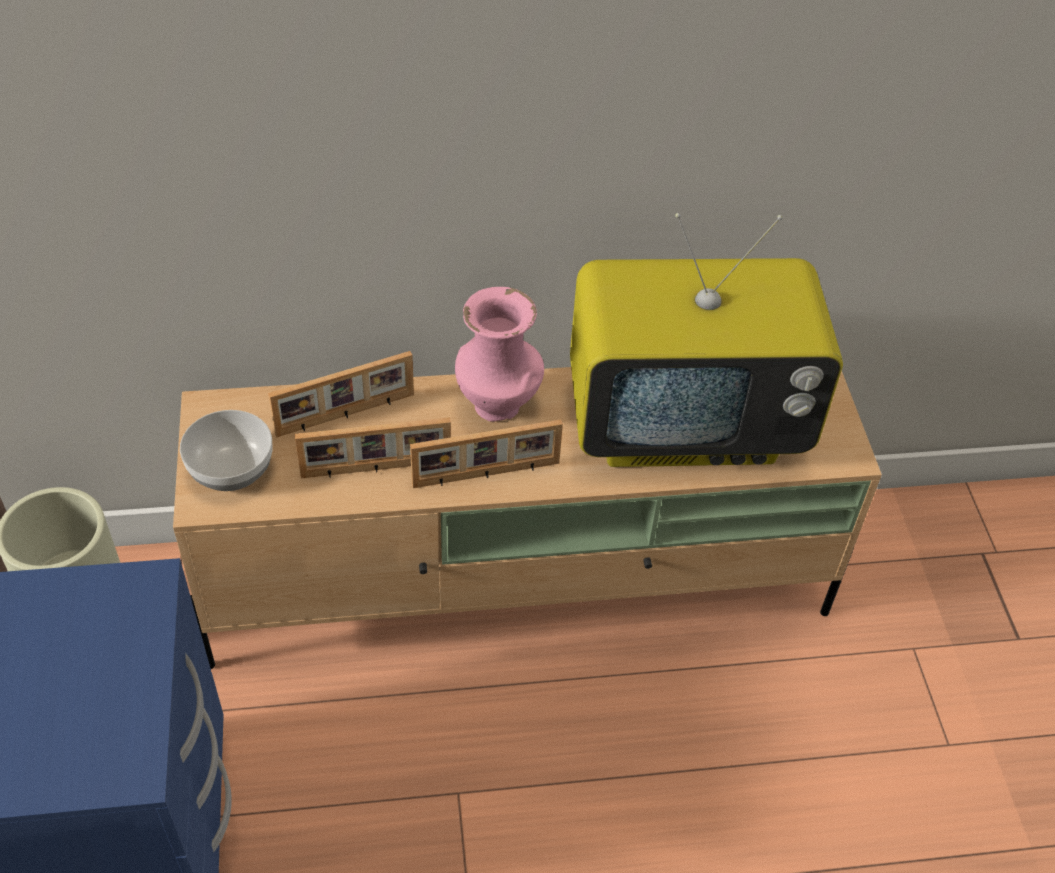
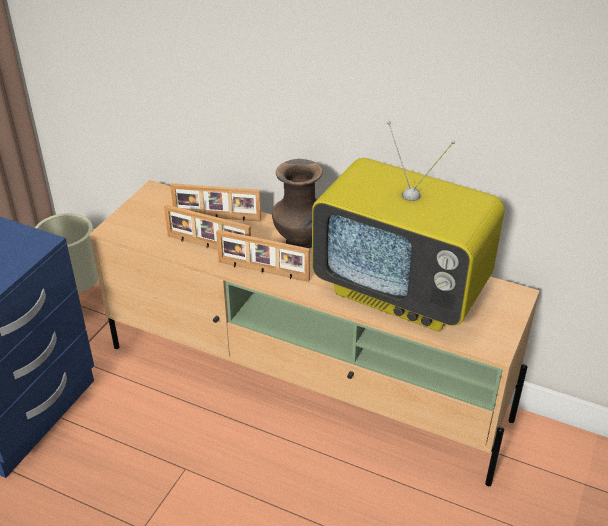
camera: 35 degrees right, 10 degrees down
(231, 471) = (138, 220): bowl -> none
(499, 407) = (301, 243): pink vase -> brown vase

